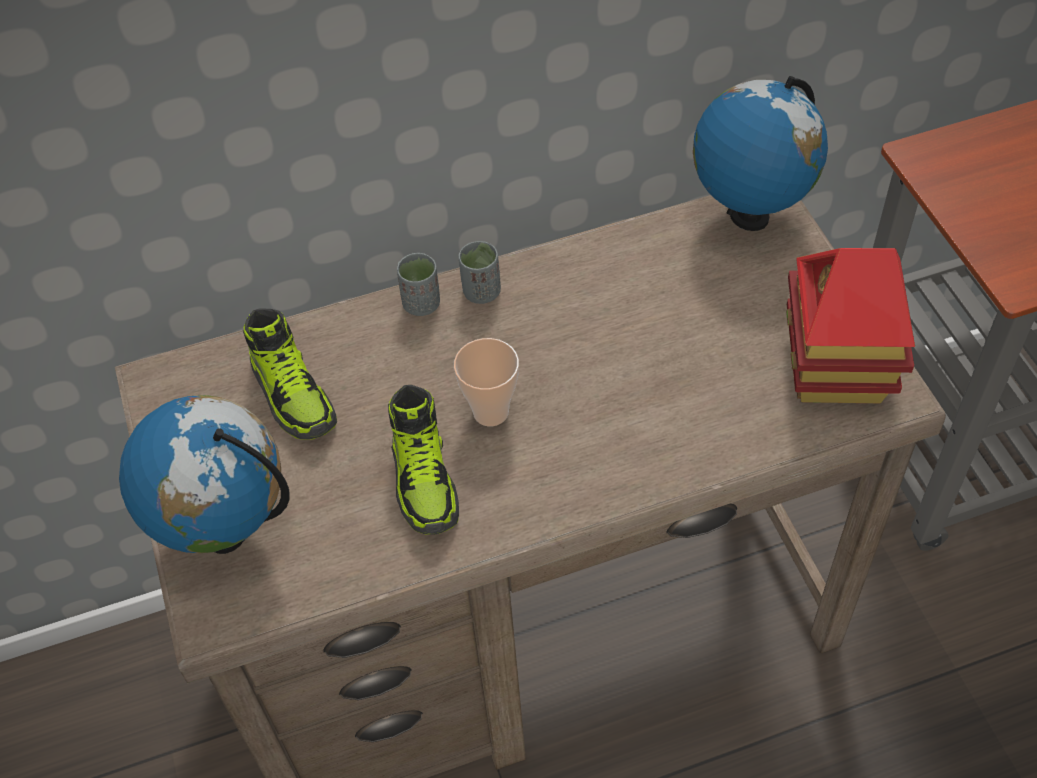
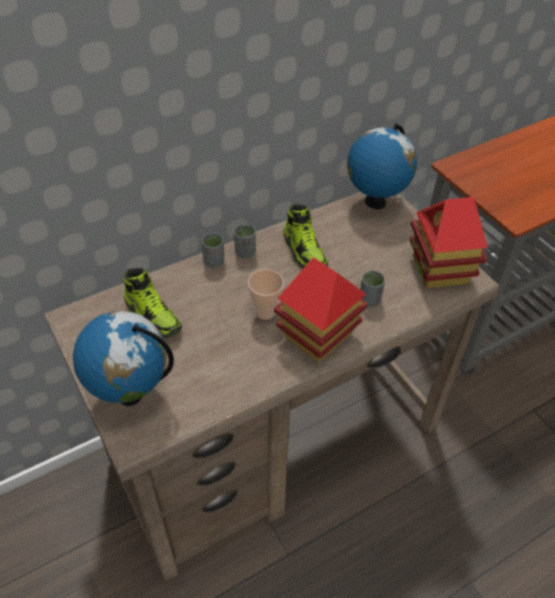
camera: 15 degrees left, 5 degrees down
(425, 479) = (238, 350): shoe -> shoe (304, 251)
(573, 470) = (318, 336): none -> toy house
(686, 412) = (369, 300): none -> grey cup

